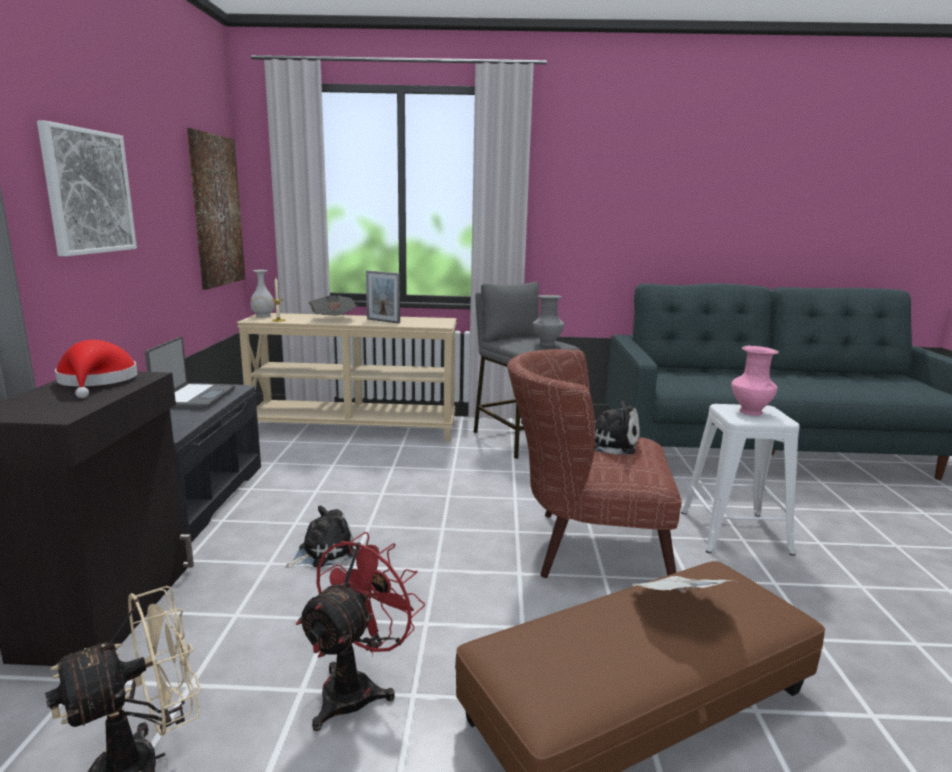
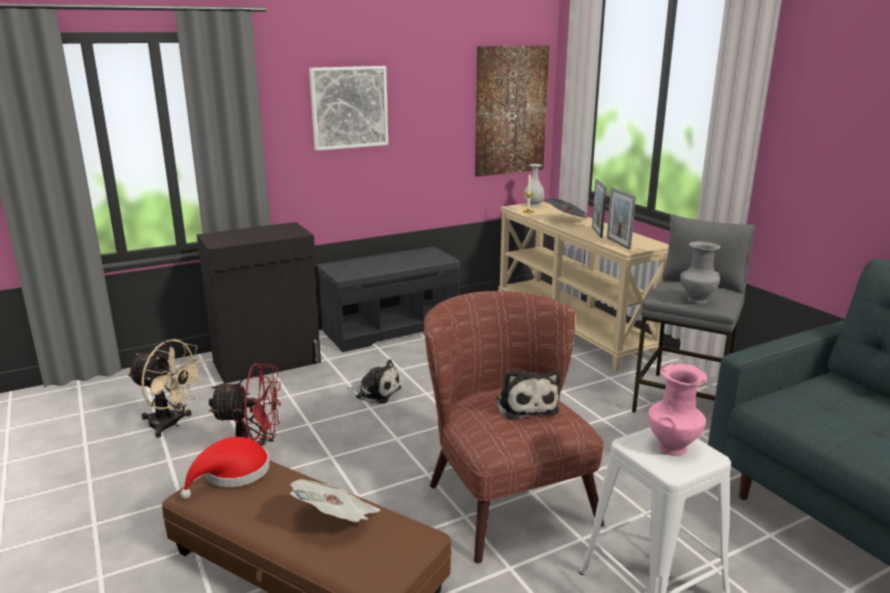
camera: 60 degrees right, 5 degrees up
(97, 382) = (277, 231): red hat -> red hat (232, 474)
(194, 398) = (408, 258): laptop -> none
(422, 323) = (618, 243): none -> picture frame

